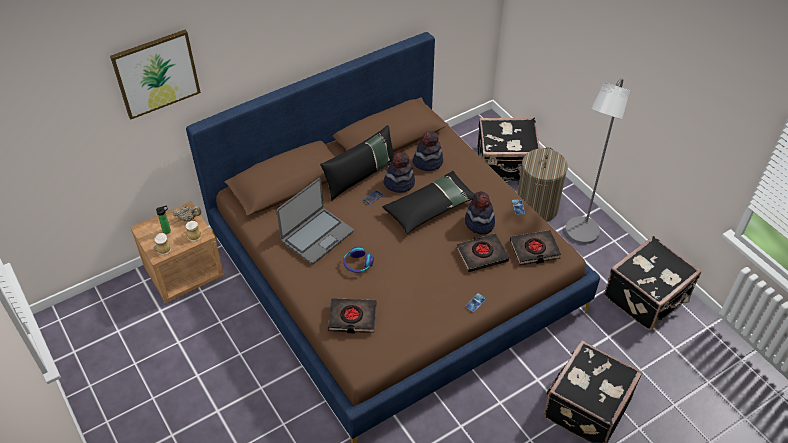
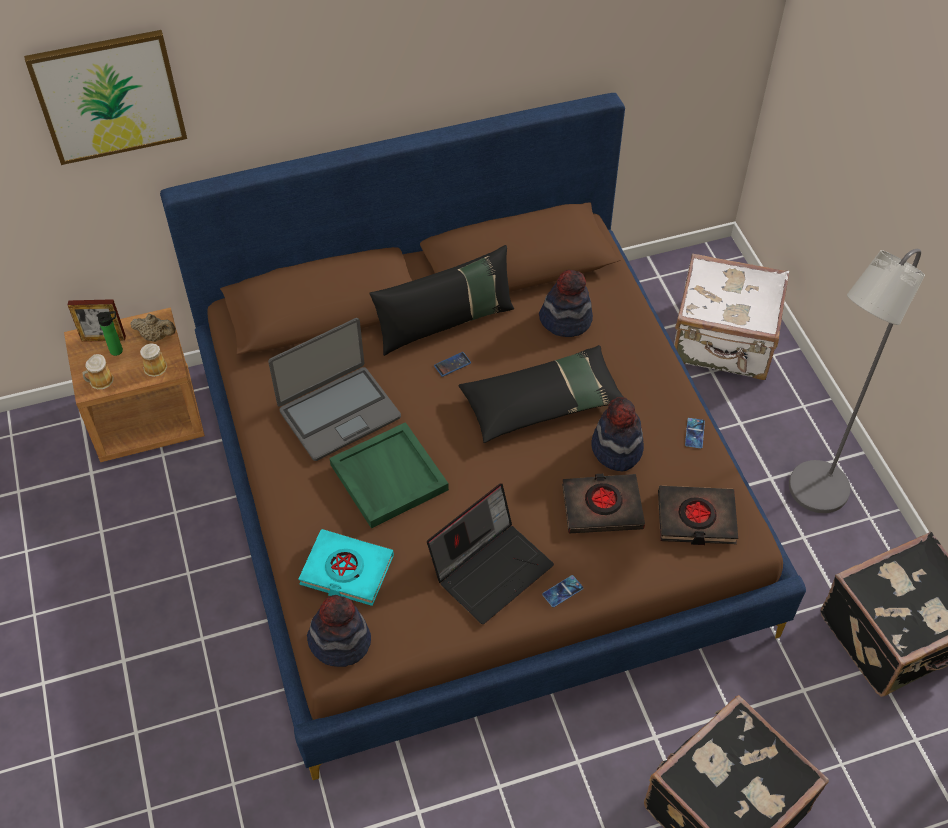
camera: 15 degrees right, 5 degrees up
(156, 226) = (103, 338): none -> picture frame
(352, 318) = (346, 571): black book -> turquoise book
(357, 264) = (387, 477): headphones -> green tray
(399, 183) = (505, 347): hat -> hat (340, 641)
(432, 299) = (491, 568): none -> laptop
(506, 165) = (723, 342): black suitcase -> white suitcase
(536, 208) = (752, 429): laundry basket -> none

